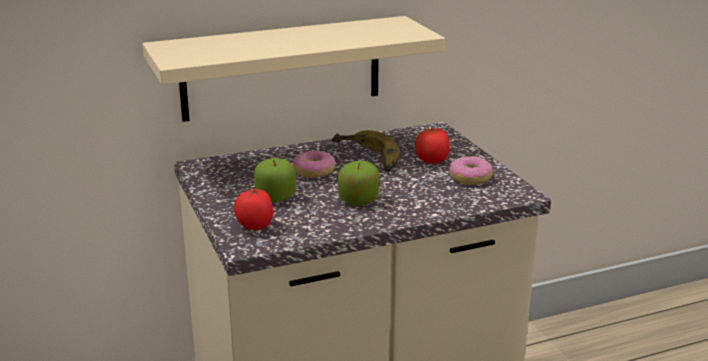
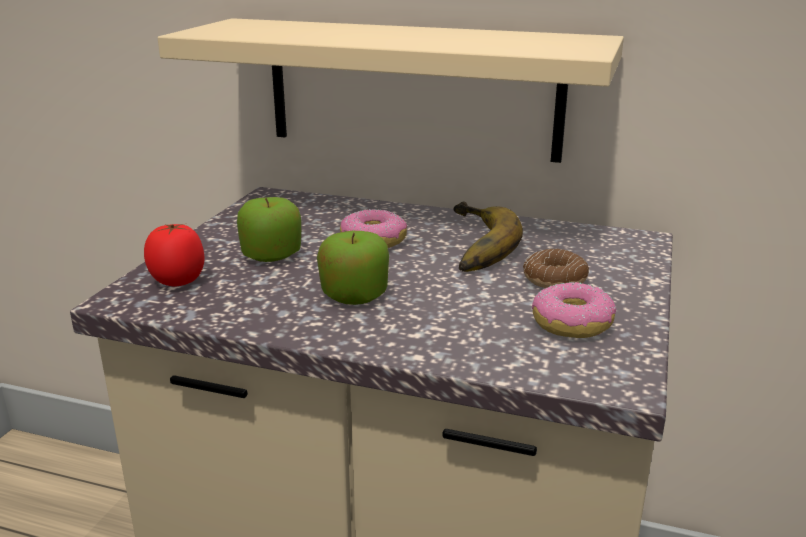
camera: 40 degrees right, 0 degrees up
(432, 161) = (554, 279): tomato -> donut

